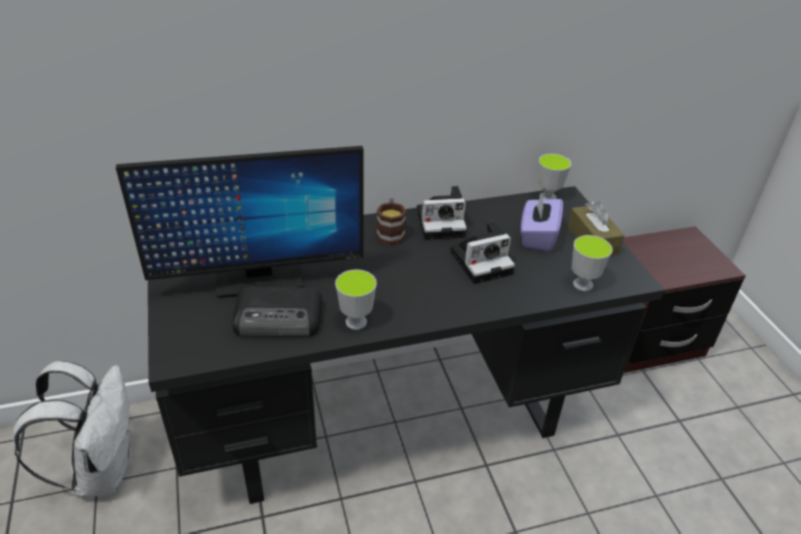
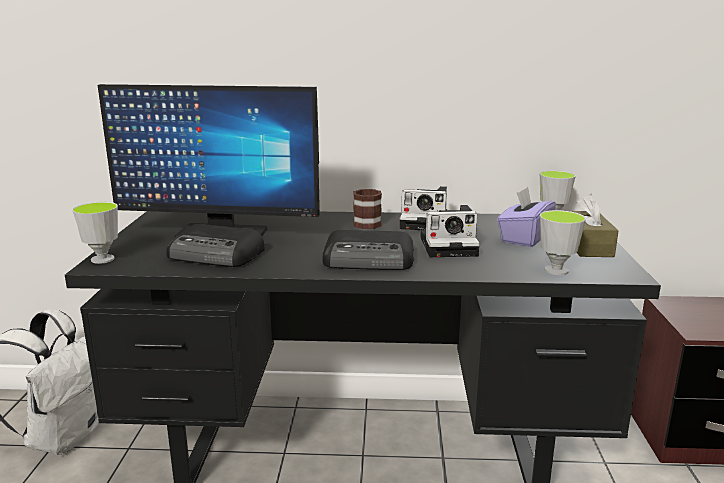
camera: 20 degrees right, 20 degrees down
(356, 322) = (287, 265): cup -> cup (102, 259)
(425, 298) = (370, 260): none -> radio

